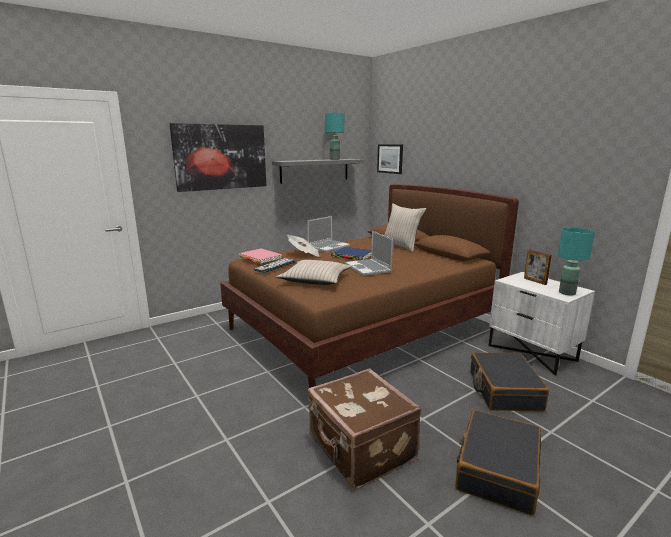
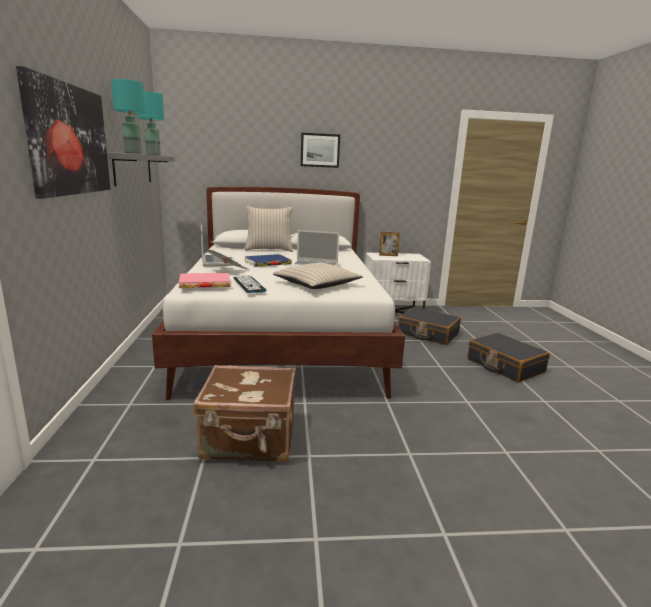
camera: 60 degrees left, 0 degrees up
(360, 450) = (462, 398): brown suitcase -> brown suitcase (250, 440)
(363, 329) = (282, 340): brown bed -> white bed
(390, 158) = (196, 157): picture -> picture (320, 150)
(566, 293) = (416, 257): turquoise table lamp -> turquoise table lamp (132, 153)

